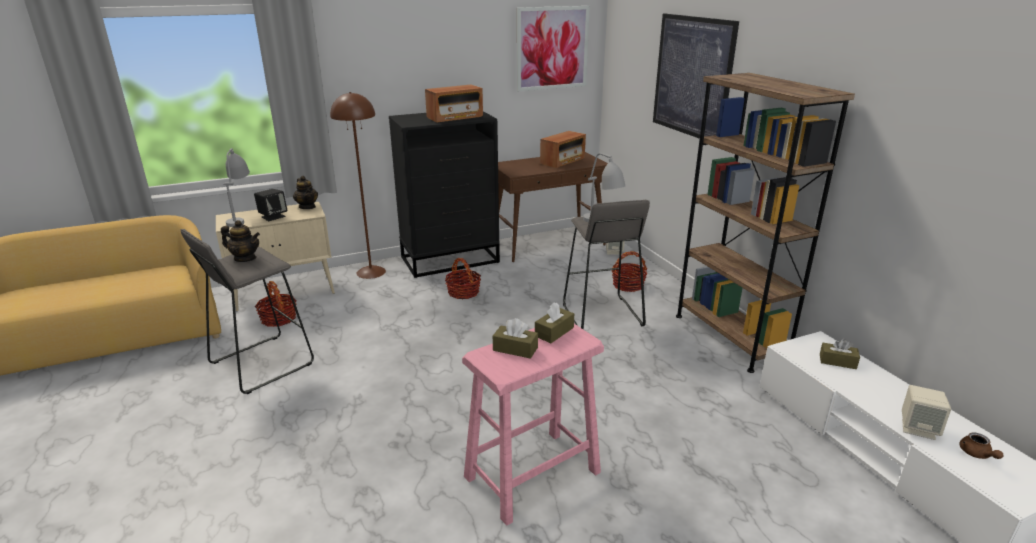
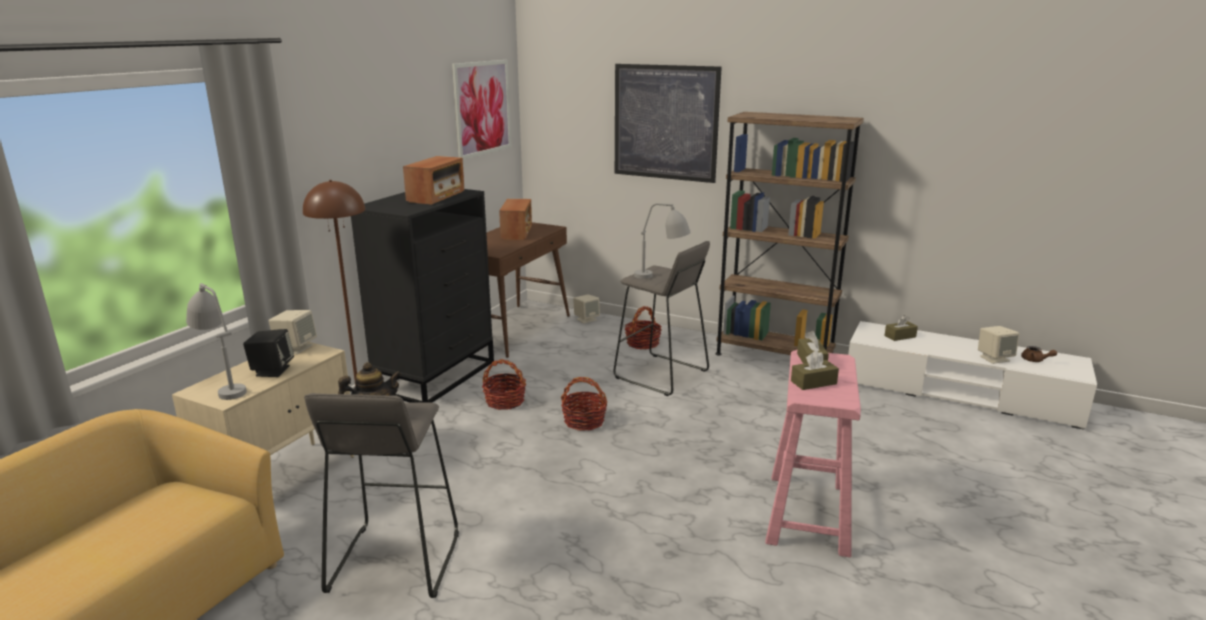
camera: 40 degrees left, 5 degrees down
(279, 319) = (328, 510): basket -> basket (584, 421)
(307, 207) = (296, 348): teapot -> beige speaker

